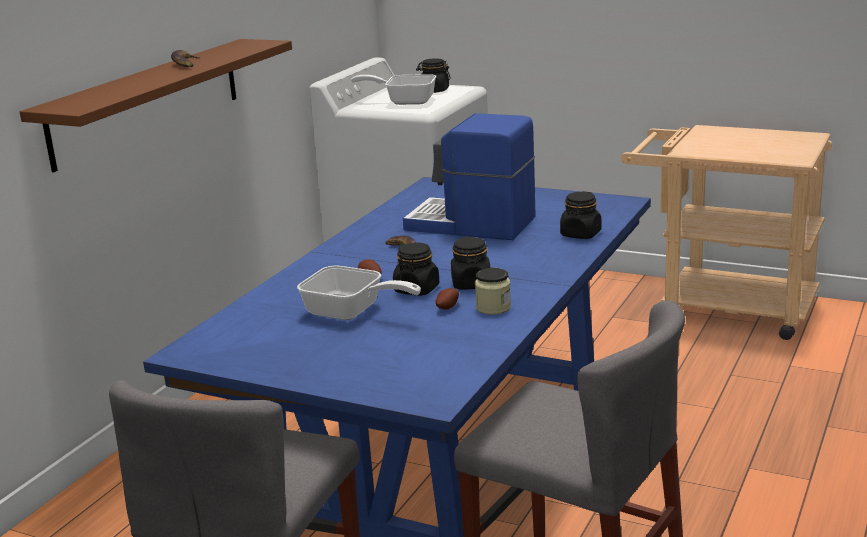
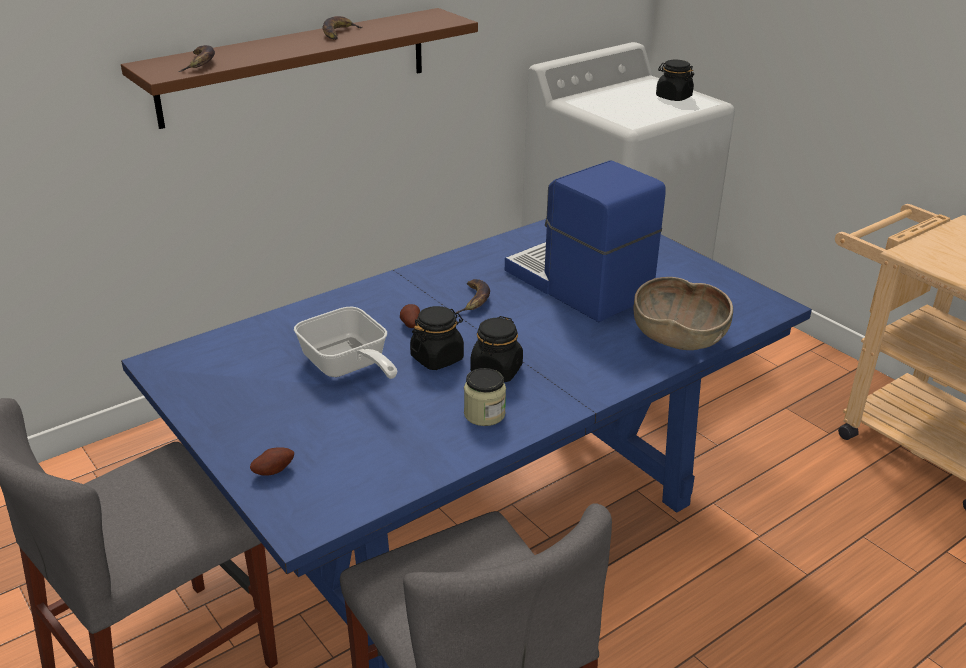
camera: 25 degrees right, 10 degrees up
(97, 98) = (200, 63): none -> banana
(405, 101) = (628, 105): frying pan -> none
(446, 307) = (440, 395): potato -> potato (273, 470)
(580, 234) = (678, 339): black jar -> brown bowl

